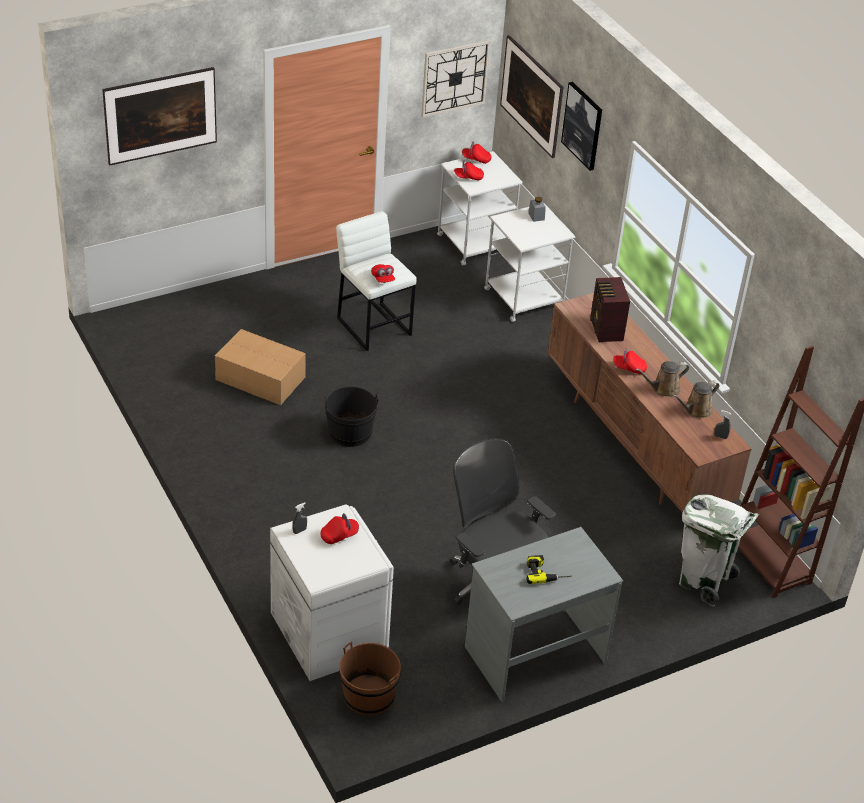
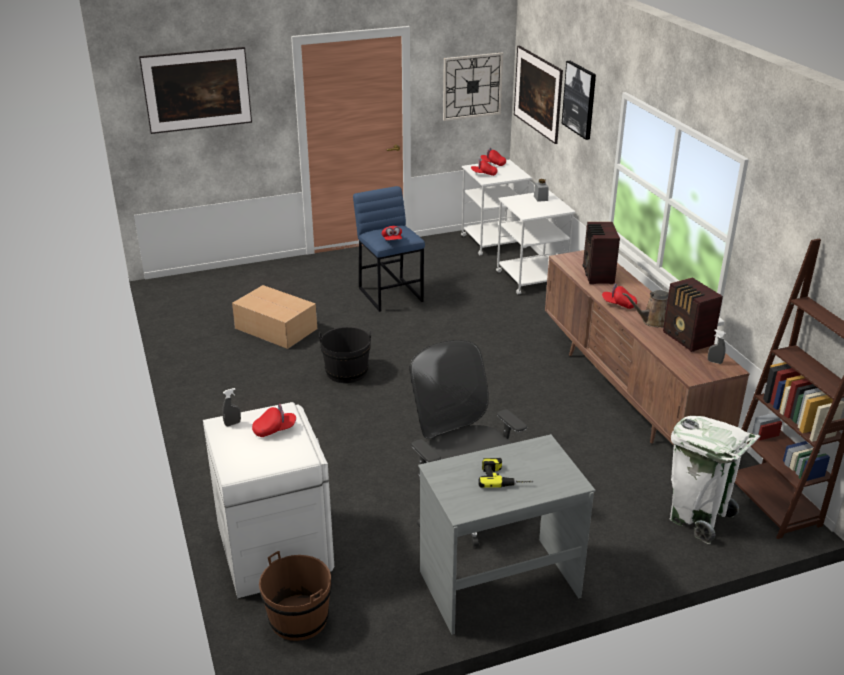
camera: 10 degrees right, 10 degrees down
(373, 325) = (390, 294): white stool -> blue stool
(695, 410) = (687, 339): brown watering can -> radio

